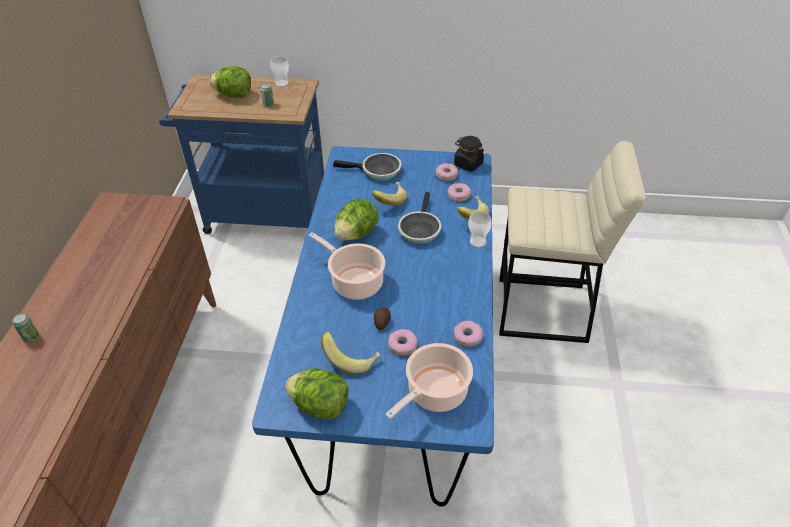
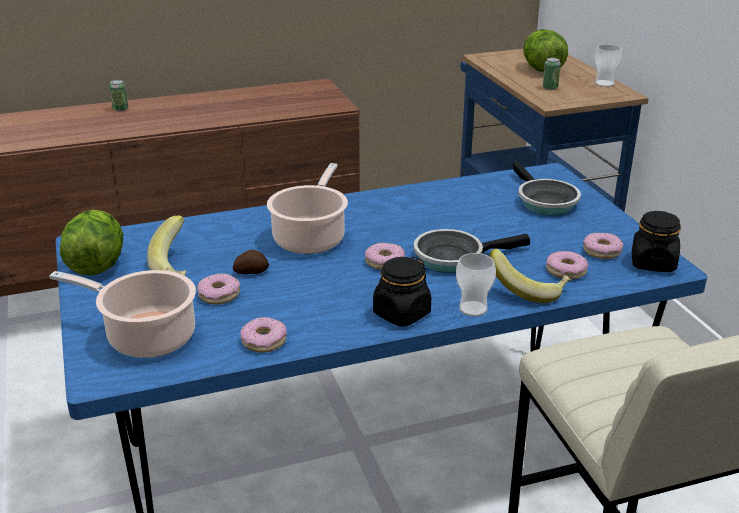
camera: 65 degrees right, 15 degrees down
(356, 234) = (400, 218): lettuce -> none
(389, 200) = (491, 223): banana -> none
(407, 259) = (384, 262): none -> donut
(468, 270) = (401, 314): none -> black jar

